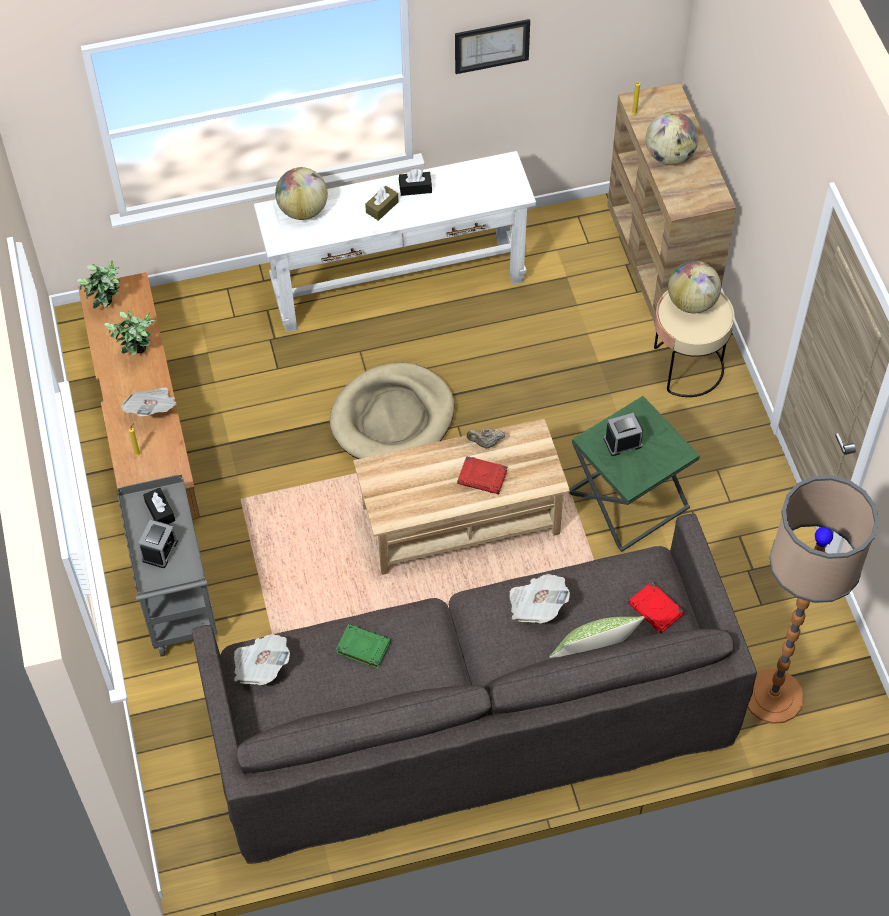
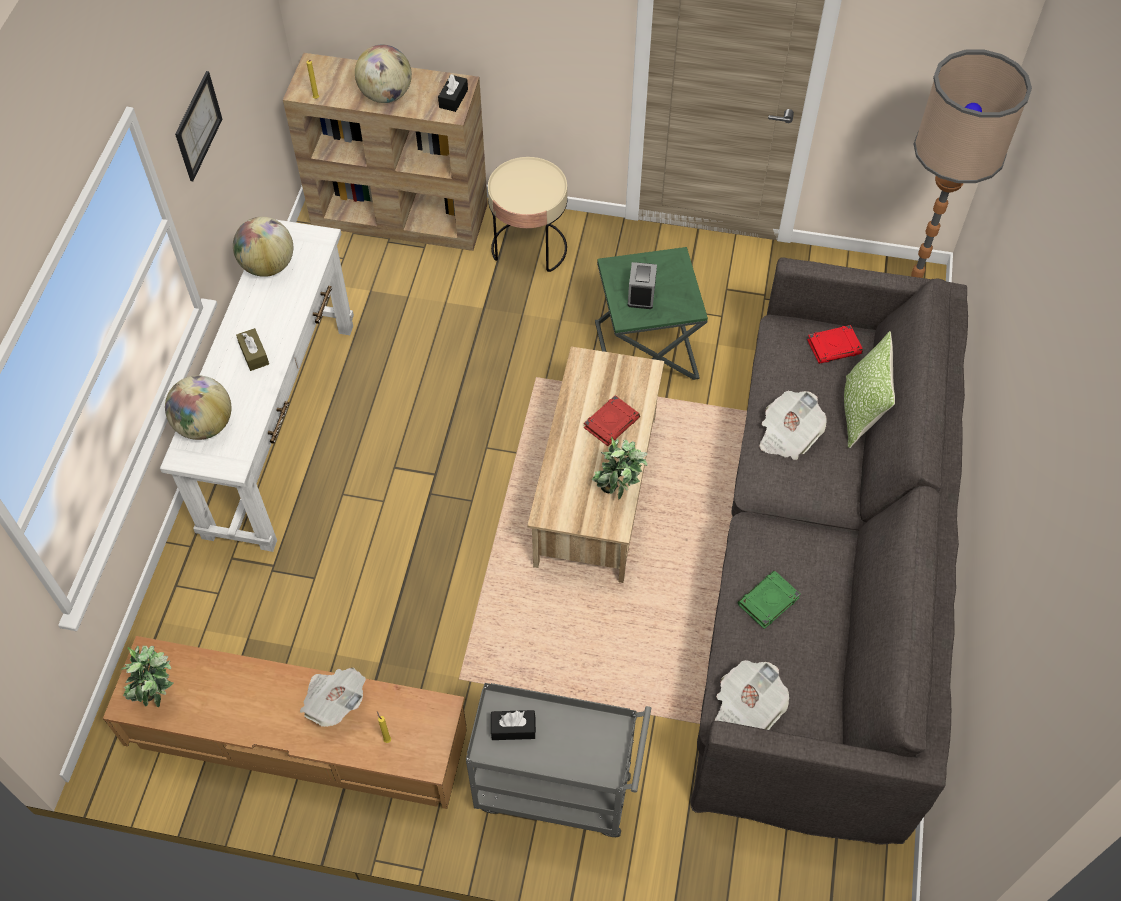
camera: 65 degrees left, 0 degrees up
(138, 356) = (251, 688): potted plant -> potted plant (618, 492)
(160, 550) = (566, 748): alarm clock -> none
(393, 418) = (443, 498): beige dog bed -> none
(415, 188) = (250, 316): black tissue box -> black tissue box (453, 98)
(485, 443) = (573, 404): beige teapot -> none
(691, 303) = (513, 183): globe -> globe (268, 266)

